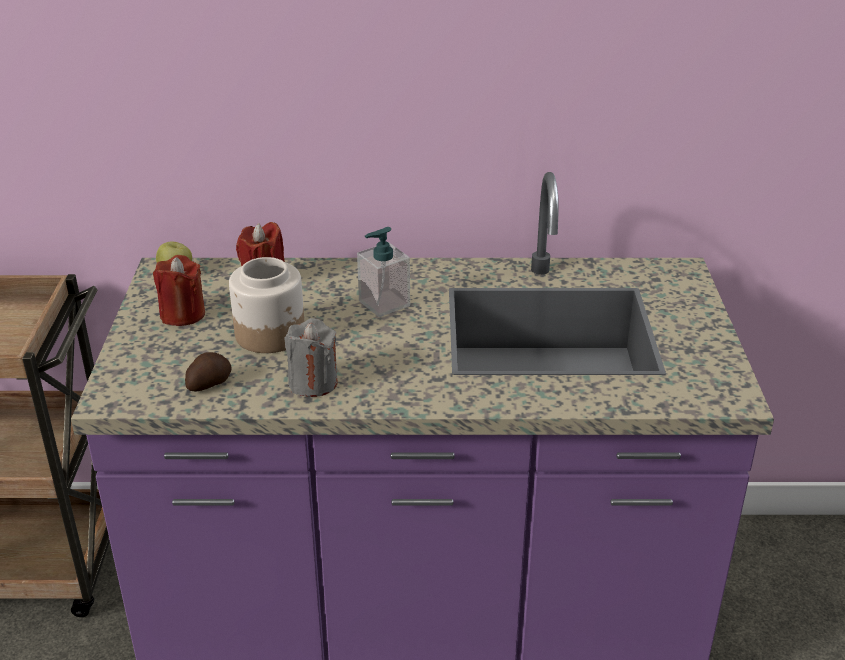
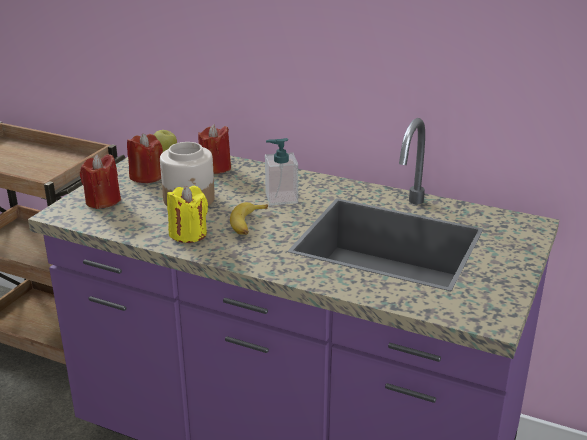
camera: 25 degrees right, 5 degrees down
(155, 365) = (103, 201): none -> red candle
(208, 383) = (124, 218): potato -> none
(313, 383) = (188, 234): grey candle -> yellow candle
(375, 350) = (248, 224): none -> banana

